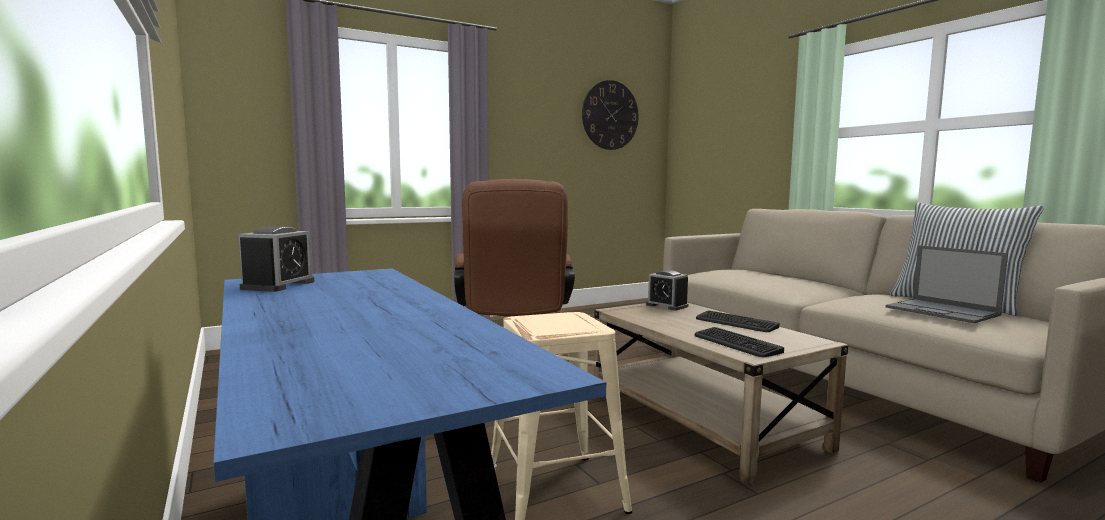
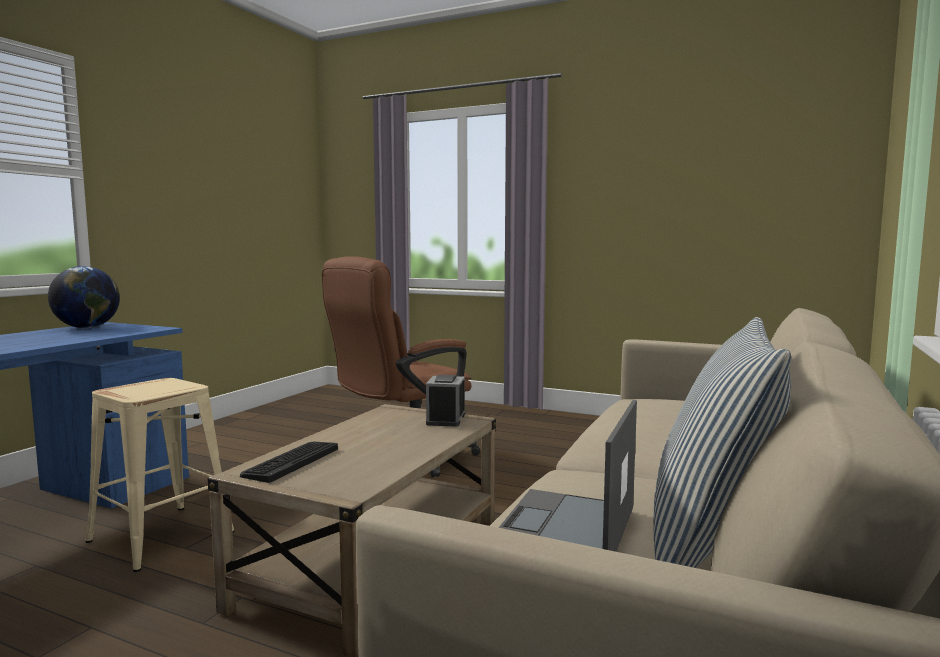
camera: 55 degrees right, 0 degrees up
(278, 285) = (87, 328): alarm clock -> globe
(610, 115) = (751, 155): wall clock -> none
(735, 323) = (399, 452): keyboard -> none

